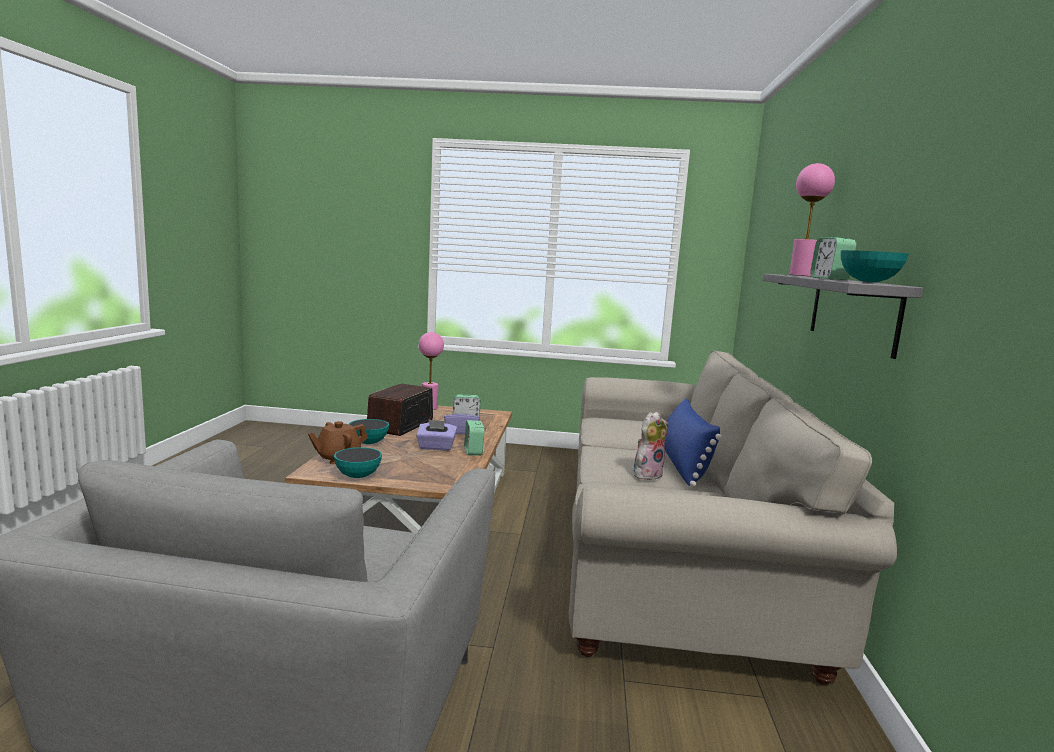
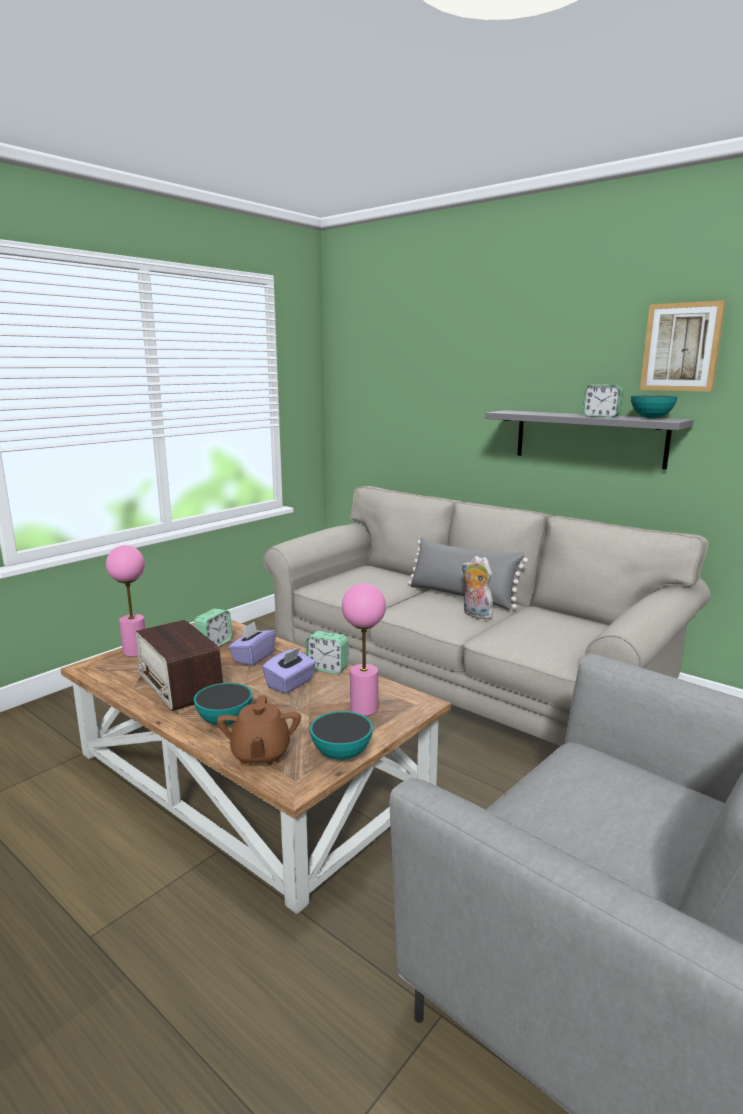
camera: 55 degrees left, 5 degrees up
(647, 474) = (475, 615): plush toy -> plush toy turned 45 degrees counterclockwise
(683, 464) = (462, 596): blue pillow -> grey pillow
(801, 275) = (514, 411): pink table lamp -> pink table lamp (364, 709)
(926, 184) = (681, 347): none -> picture

